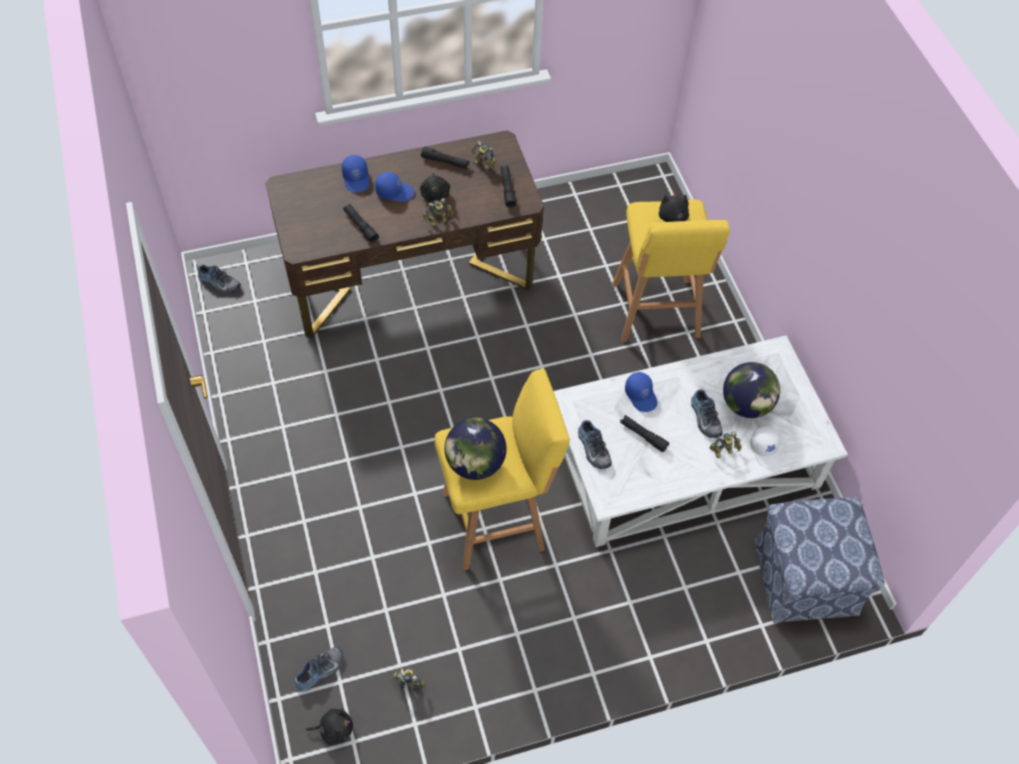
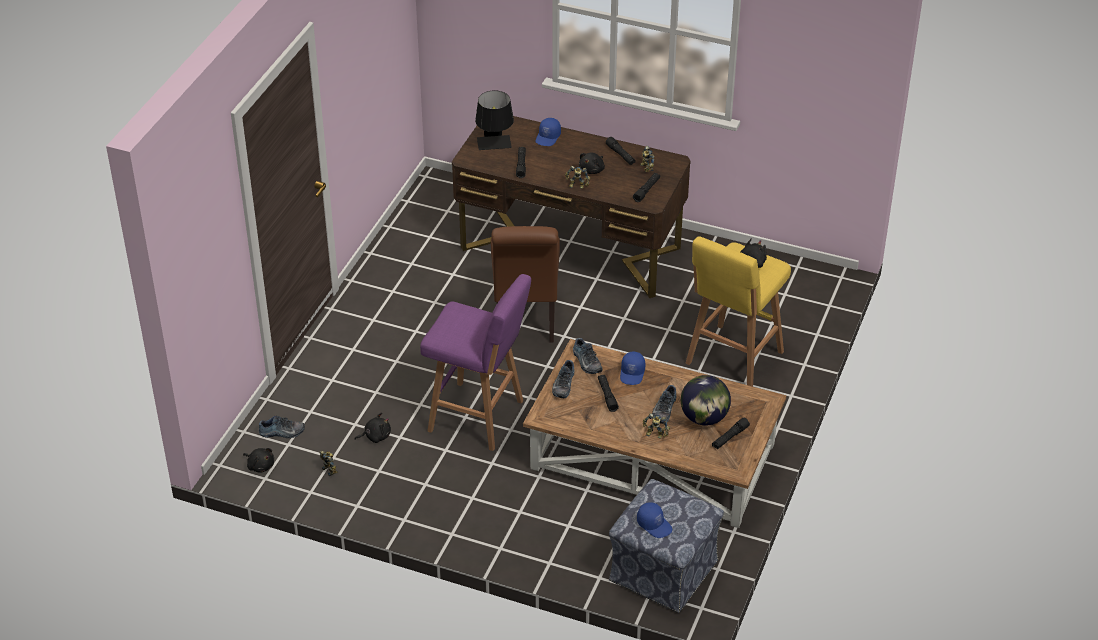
camera: 40 degrees right, 15 degrees down
(218, 283) = (434, 189): shoe -> shoe (586, 362)
(313, 218) = (495, 147): none -> black table lamp
(394, 191) = (566, 156): blue cap -> blue cap (654, 524)
(419, 610) = (375, 436): none -> black plush toy
(440, 380) = (525, 319): none -> brown chair
(475, 464) = (454, 327): globe -> none
(497, 520) = (479, 417): yellow stool -> purple stool
(686, 458) = (655, 456): white coffee table -> brown coffee table
(766, 450) = (687, 450): white cap -> none
(786, 412) = (730, 437): none -> black flashlight

